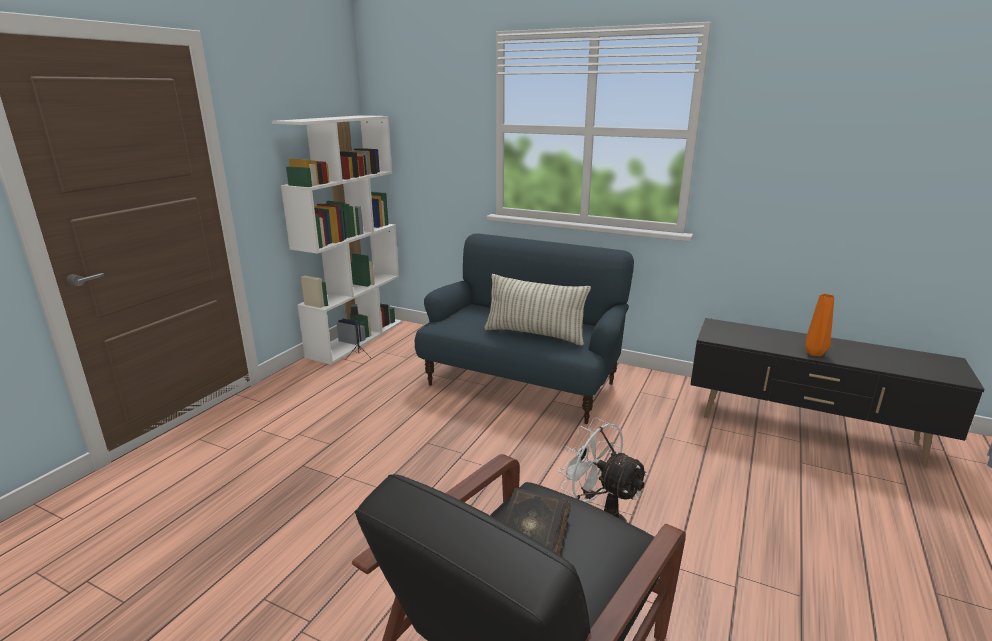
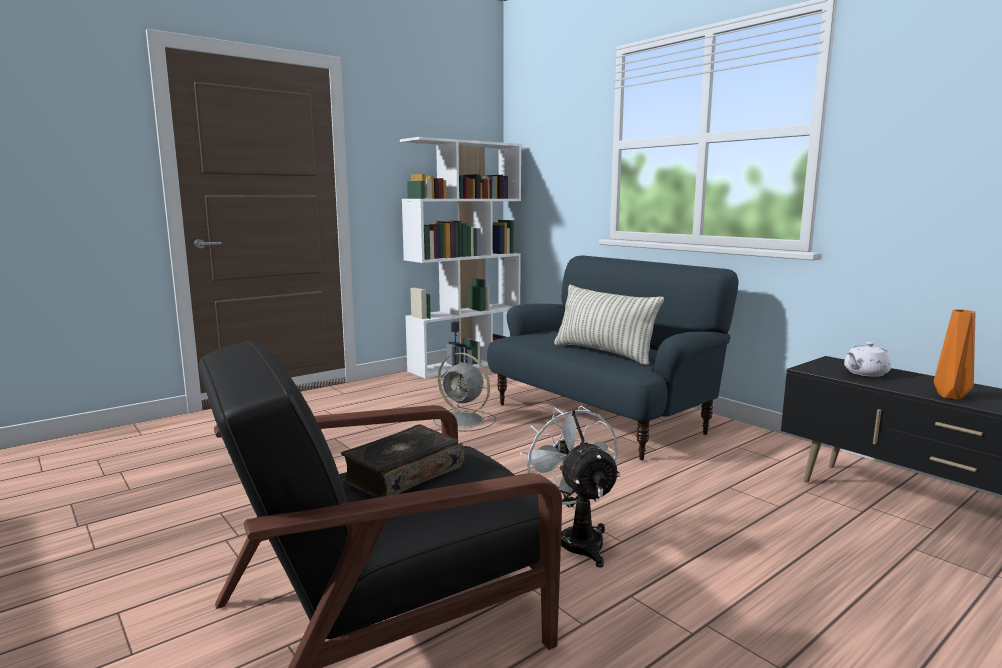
camera: 25 degrees right, 10 degrees down
(412, 412) = (465, 421): none -> grey fan
(747, 336) = (865, 373): none -> white teapot

